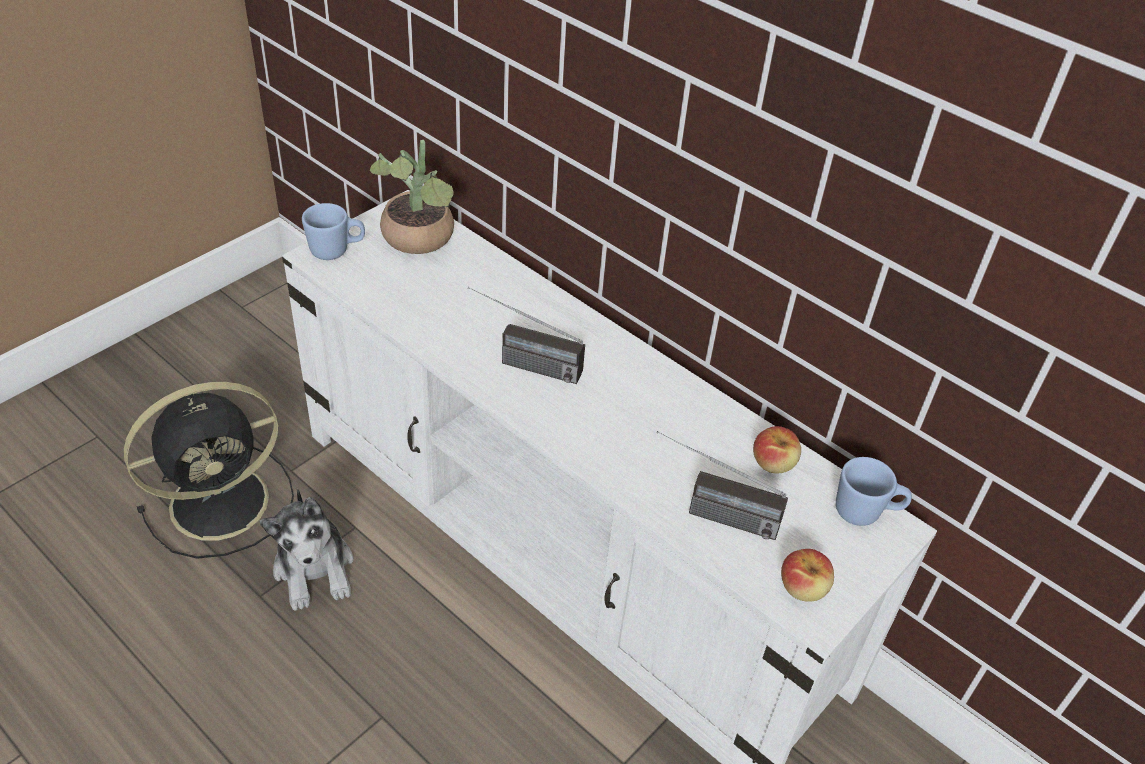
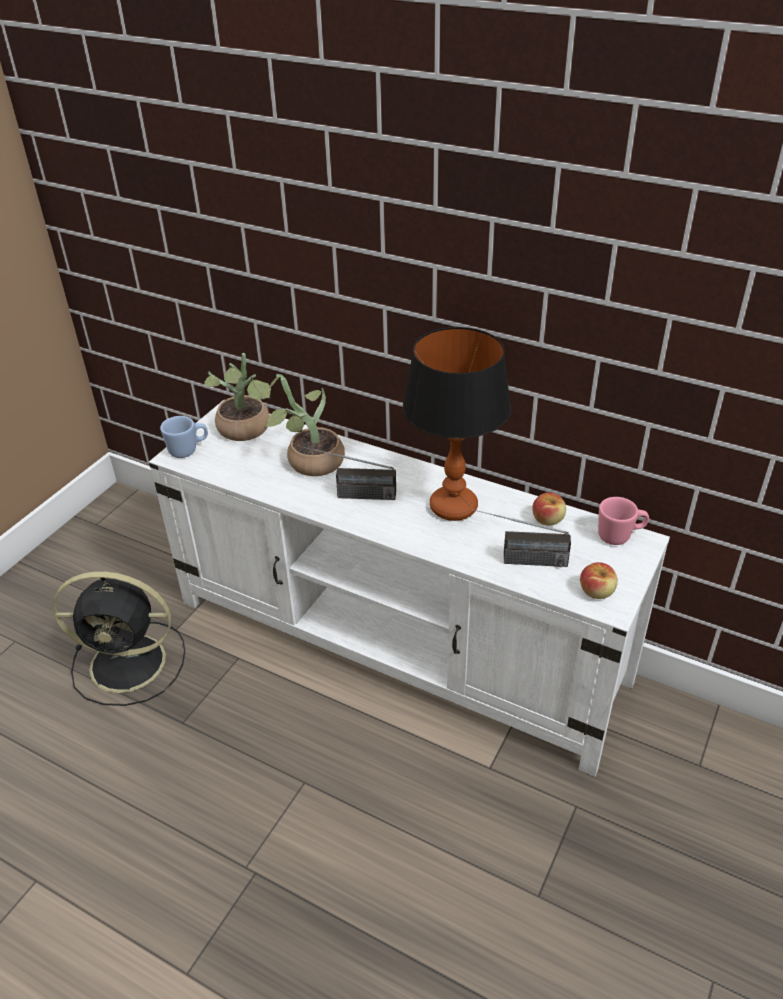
camera: 10 degrees left, 5 degrees down
(224, 500) = (131, 663): black fan -> black fan turned 45 degrees clockwise
(315, 568) = (218, 693): plush toy -> none
(483, 303) = (309, 462): none -> potted plant
(651, 413) = (453, 506): none -> table lamp
(865, 513) = (620, 536): blue mug -> pink mug

